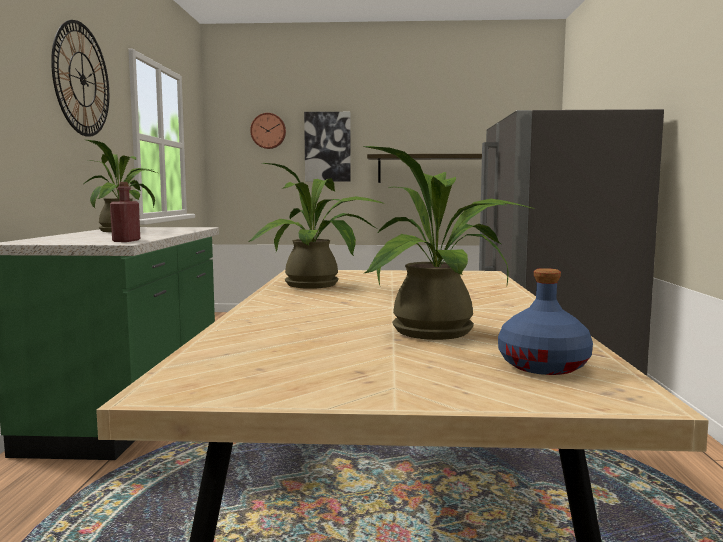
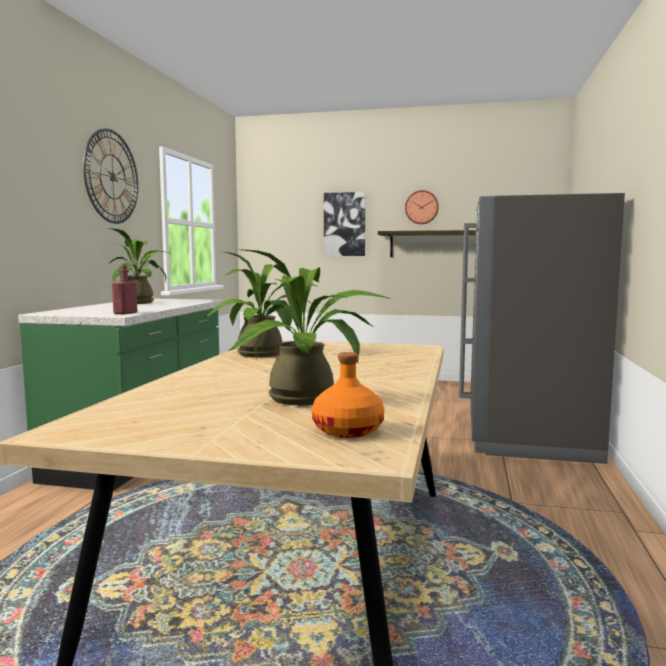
camera: 10 degrees right, 0 degrees up
(268, 131) = (292, 210): wall clock -> wall clock (421, 207)
(543, 365) = (348, 430): blue bottle -> orange bottle

